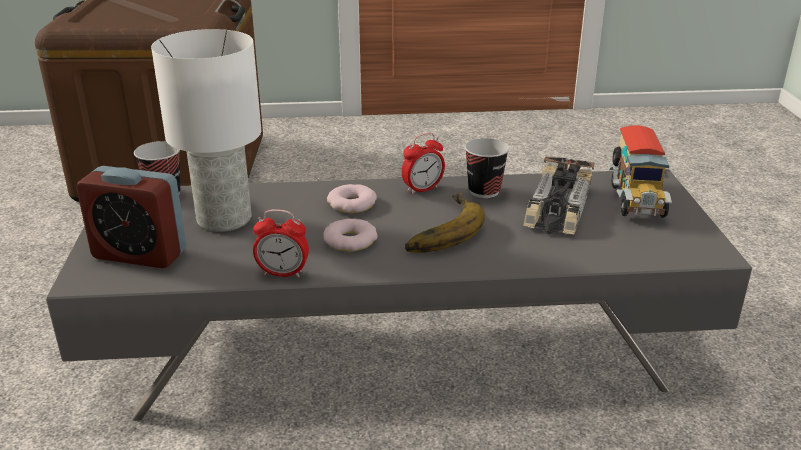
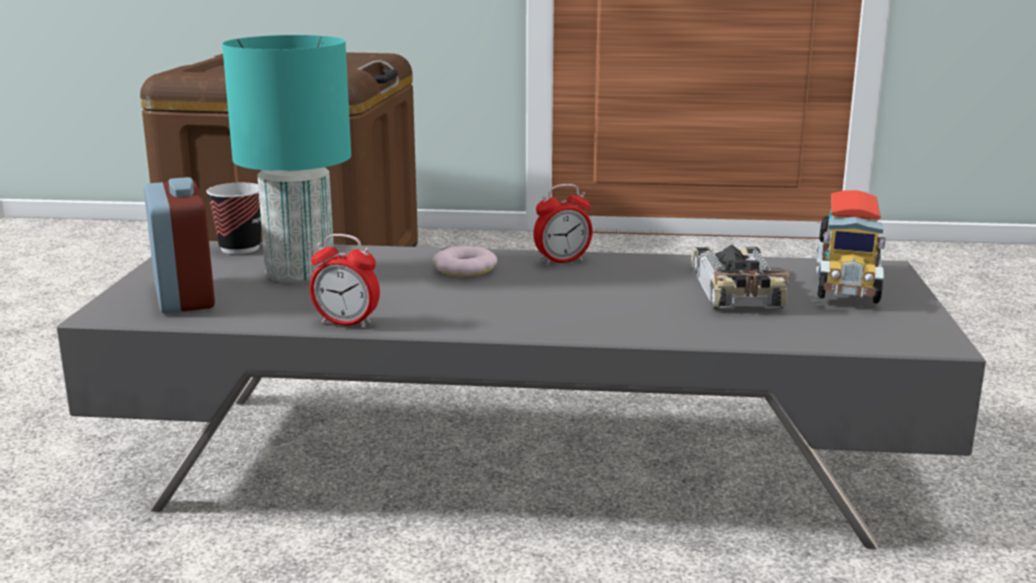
camera: 10 degrees right, 10 degrees down
(140, 254) = (184, 296): alarm clock -> alarm clock turned 135 degrees counterclockwise
(226, 218) = (302, 272): white table lamp -> turquoise table lamp
(350, 240) = (446, 300): donut -> none
(438, 230) = (563, 298): banana -> none
(484, 191) = (642, 267): cup -> none
(558, 208) = (734, 287): toy car -> toy car turned 150 degrees clockwise

